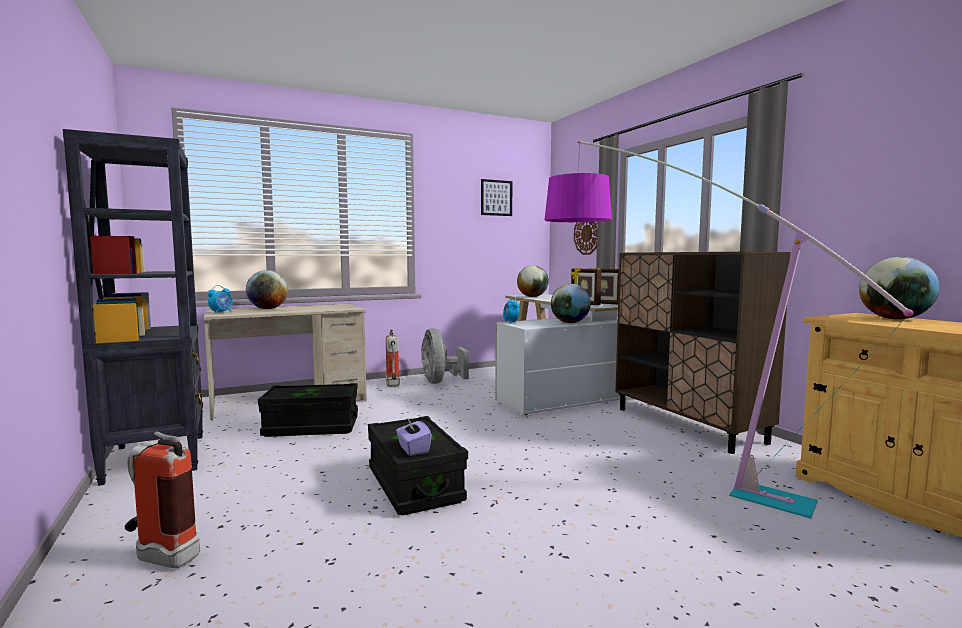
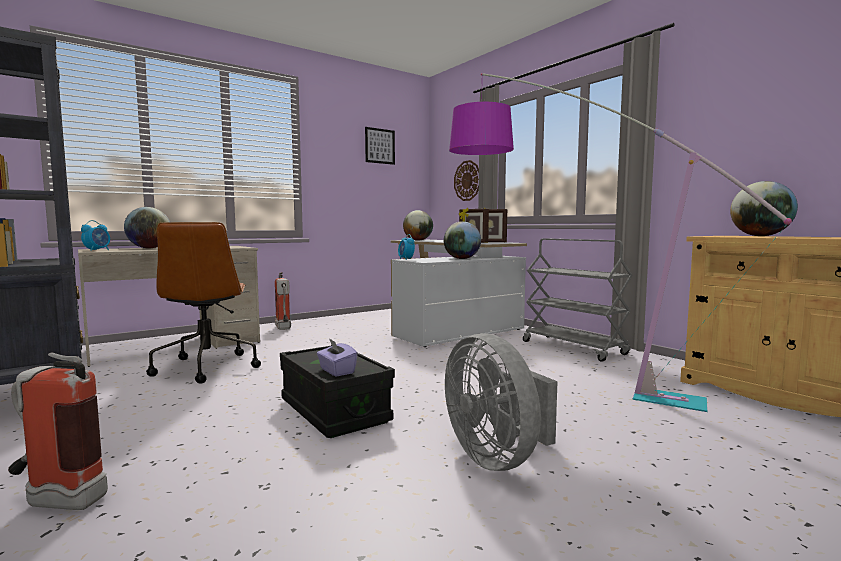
camera: 10 degrees left, 0 degrees up
(311, 427) = (207, 367): black storage box -> brown office chair
(440, 382) = (331, 324): grey fan -> grey fan (497, 457)
(688, 425) = (574, 348): brown cabinet -> grey cart

